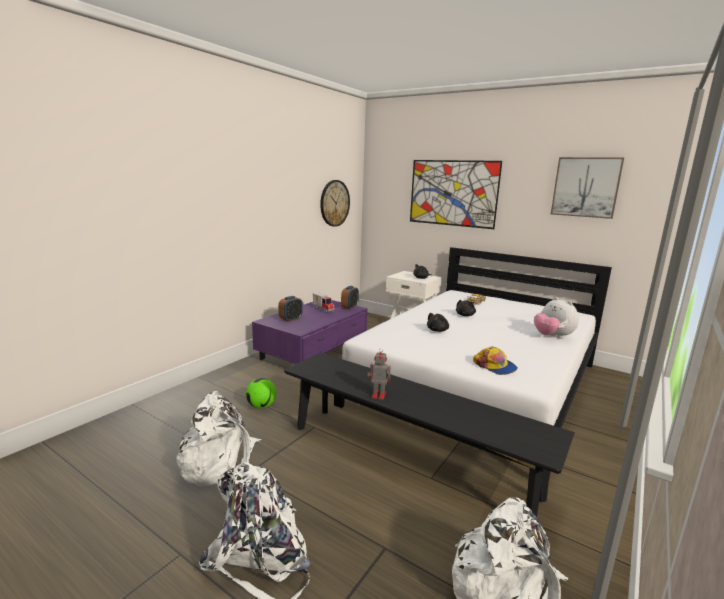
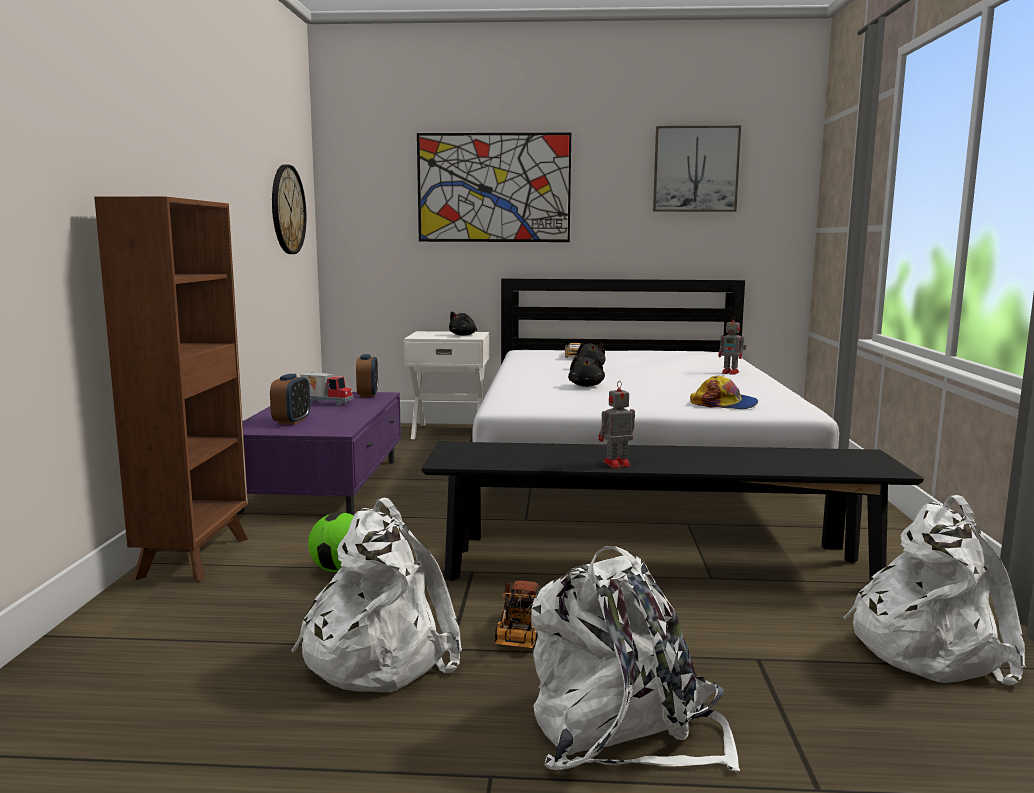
camera: 30 degrees left, 5 degrees down
(219, 379) = (196, 556): none -> brown bookcase
(288, 477) = (520, 636): none -> toy truck
(552, 337) = (731, 373): plush toy -> toy robot

